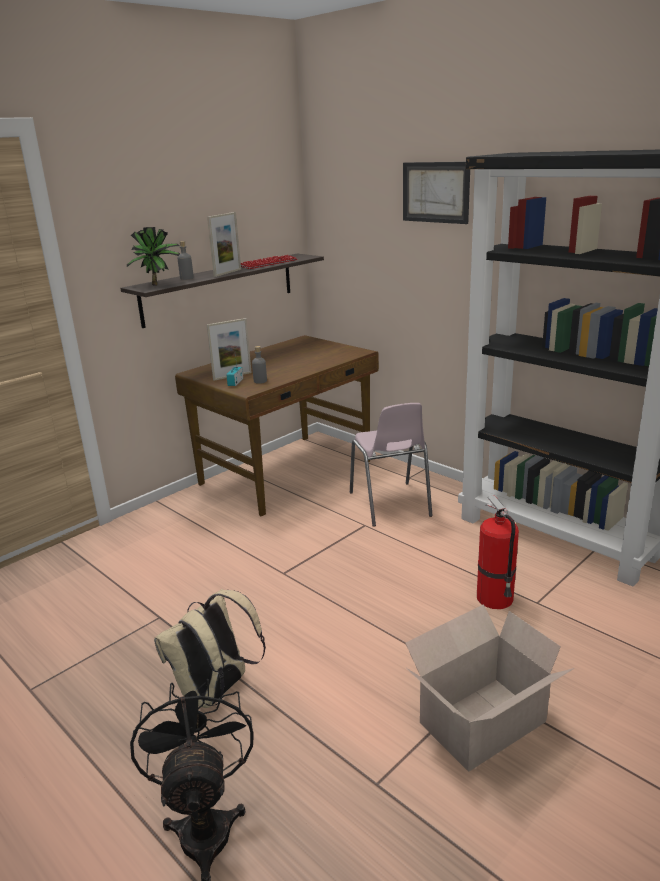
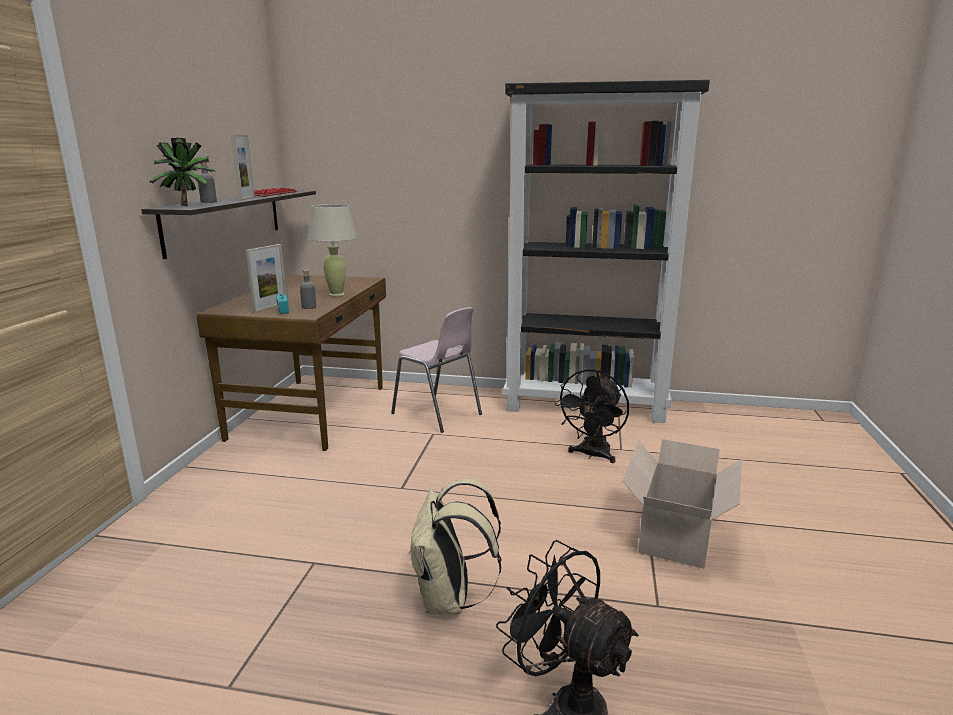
camera: 35 degrees left, 5 degrees down
(304, 368) = (337, 294): none -> beige table lamp
(435, 192) = (439, 125): picture -> none
(496, 599) = (592, 455): fire extinguisher -> black fan

